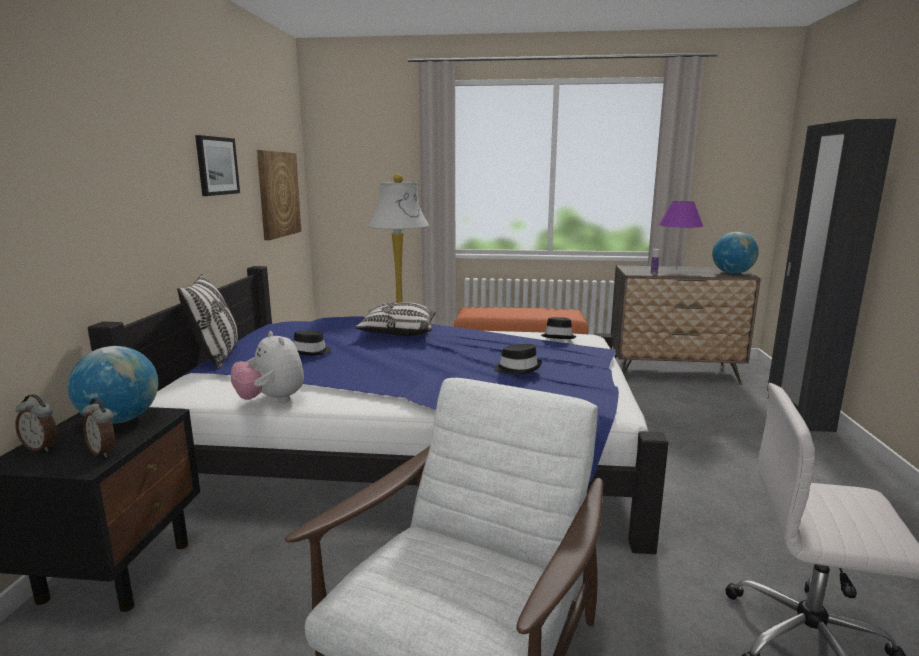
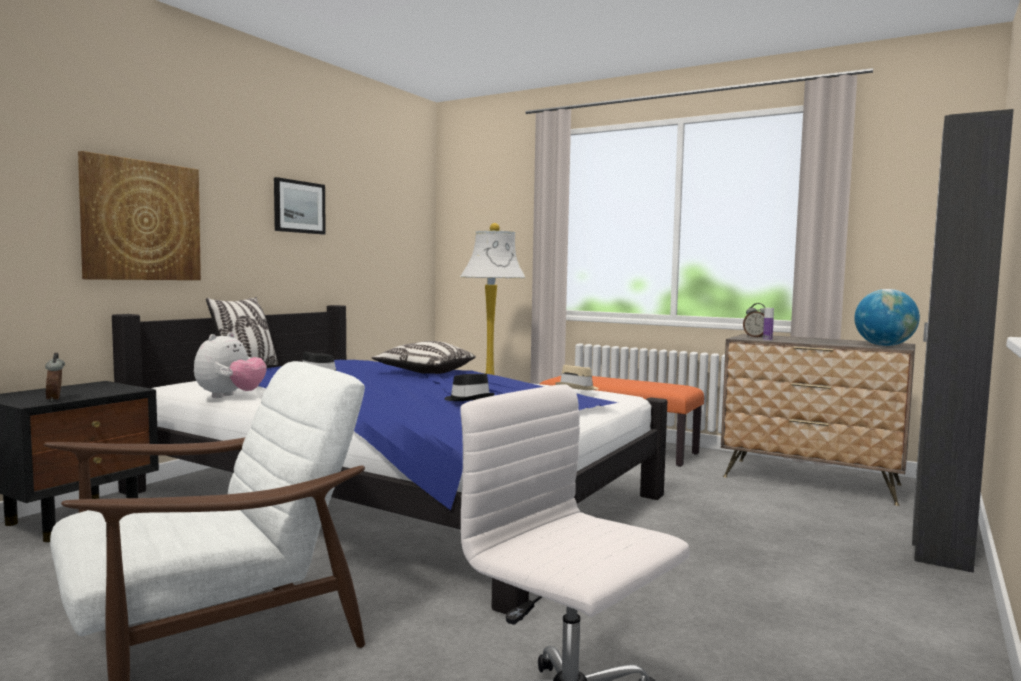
camera: 25 degrees right, 10 degrees down
(41, 447) = (29, 393): alarm clock -> alarm clock (756, 337)
(120, 420) = (102, 388): globe -> none
(271, 400) = (230, 396): plush toy -> plush toy turned 150 degrees counterclockwise
(278, 194) = (387, 244): picture -> picture (141, 221)
(558, 336) = (578, 388): black hat -> beige hat
(676, 269) = (814, 339): purple table lamp -> none

